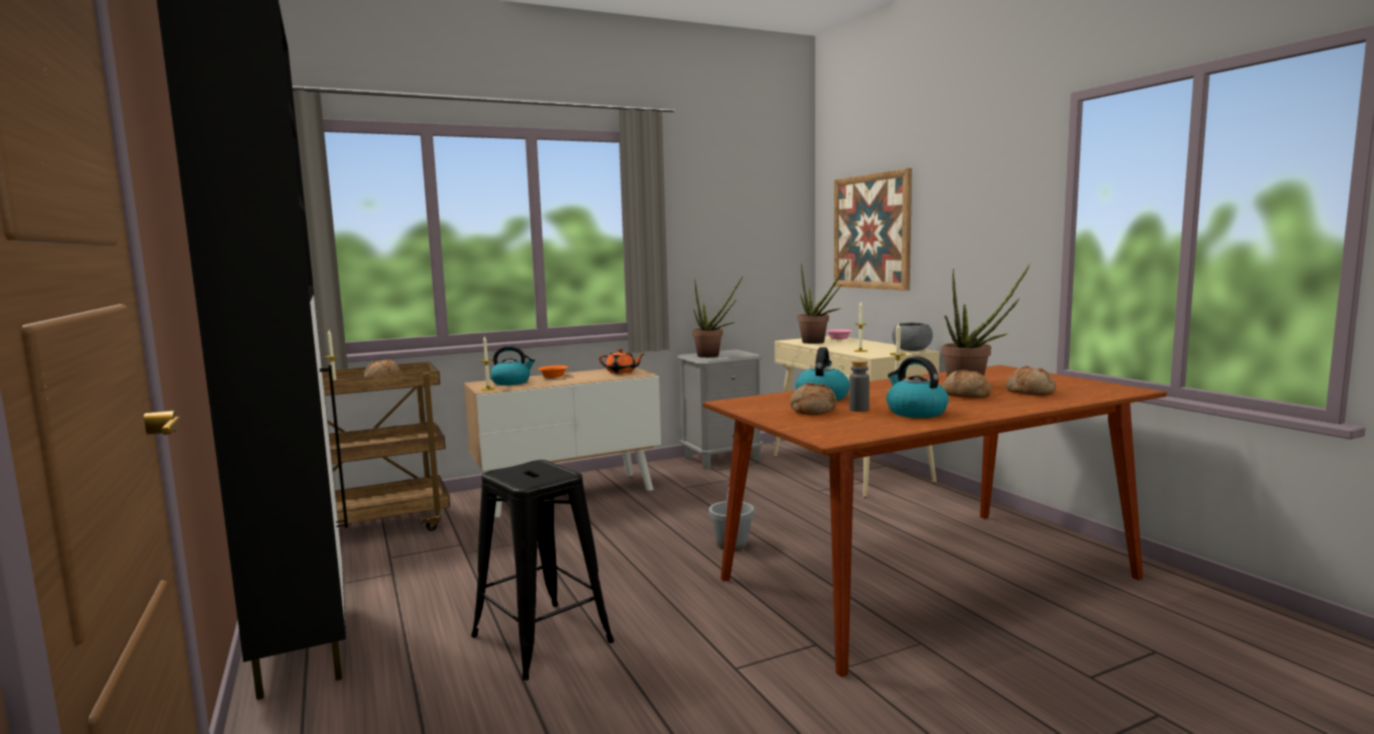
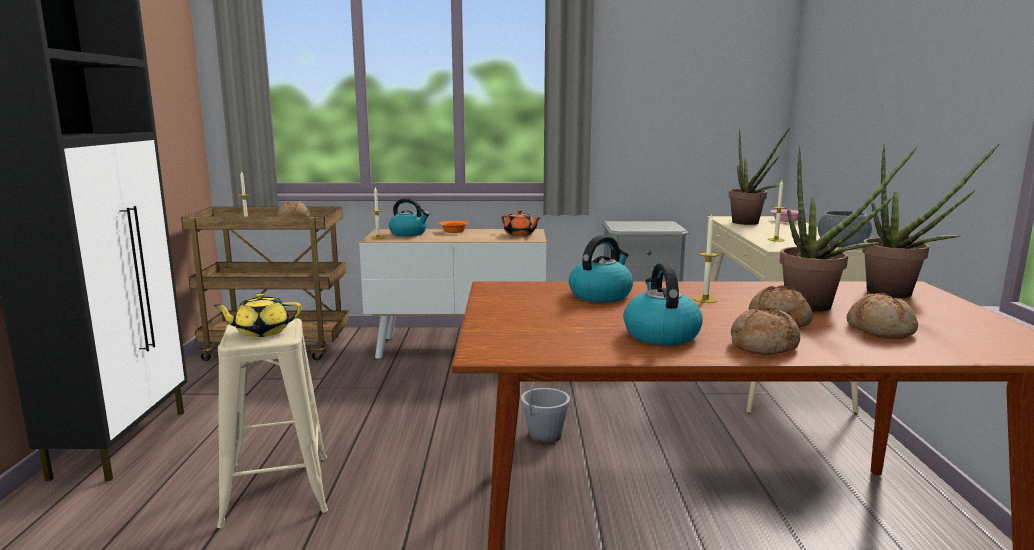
camera: 25 degrees right, 5 degrees up
(532, 473) = (261, 332): none -> yellow teapot
(542, 639) = (277, 490): black stool -> beige stool
(713, 356) = (634, 226): potted plant -> potted plant (899, 294)
(812, 410) = (552, 311): bread -> bread (762, 345)
(859, 409) = (604, 319): grey bottle -> none
(871, 232) = (838, 93): picture -> none

